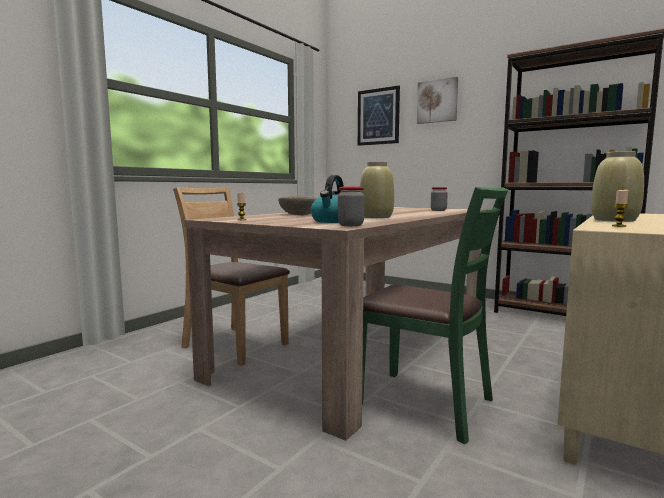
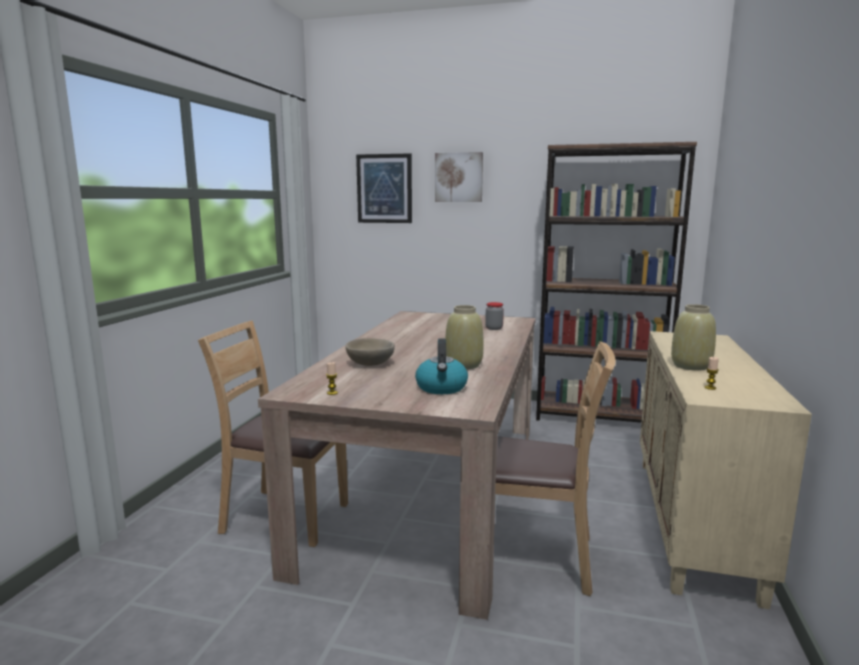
camera: 20 degrees left, 5 degrees up
(350, 225) = (476, 402): jar -> none
(425, 403) = (534, 556): green chair -> brown chair

